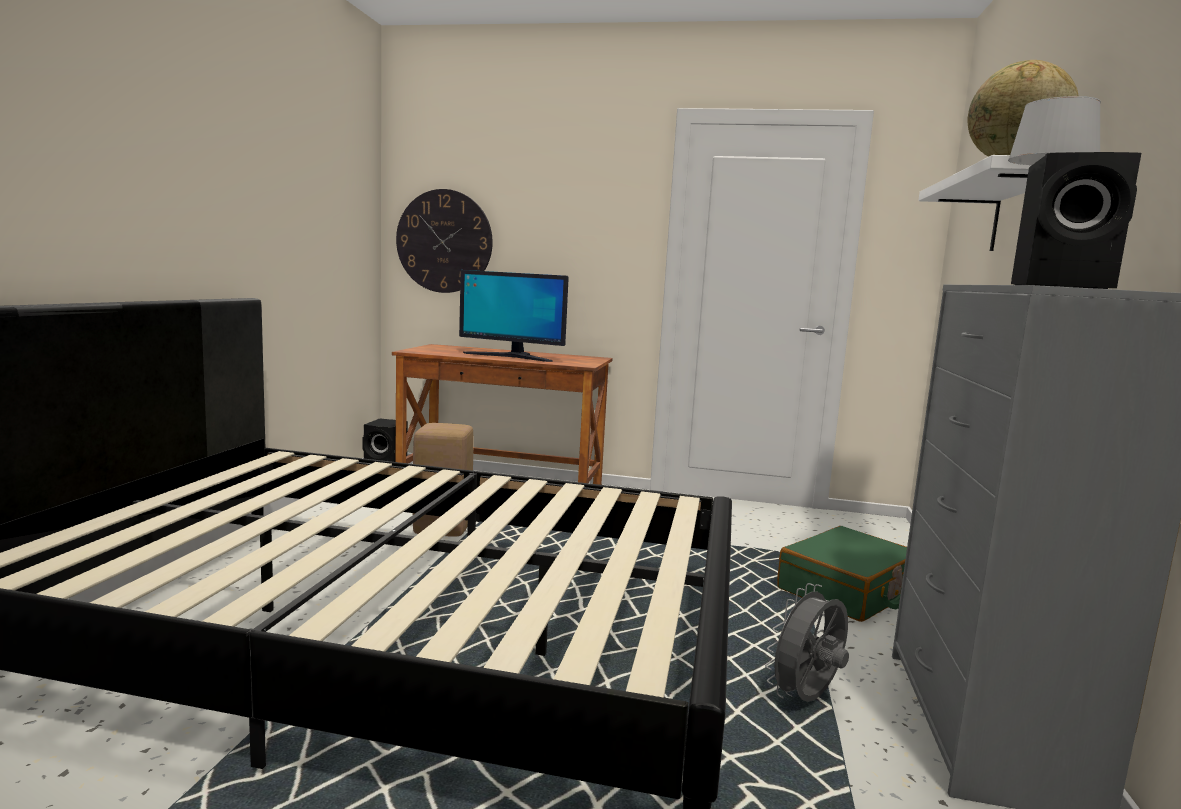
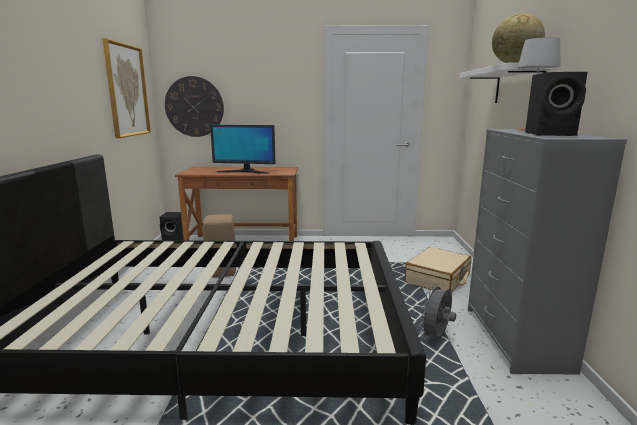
camera: 10 degrees left, 5 degrees up
(328, 203) = (127, 90): none -> picture
(848, 591) = (438, 279): green suitcase -> beige suitcase

